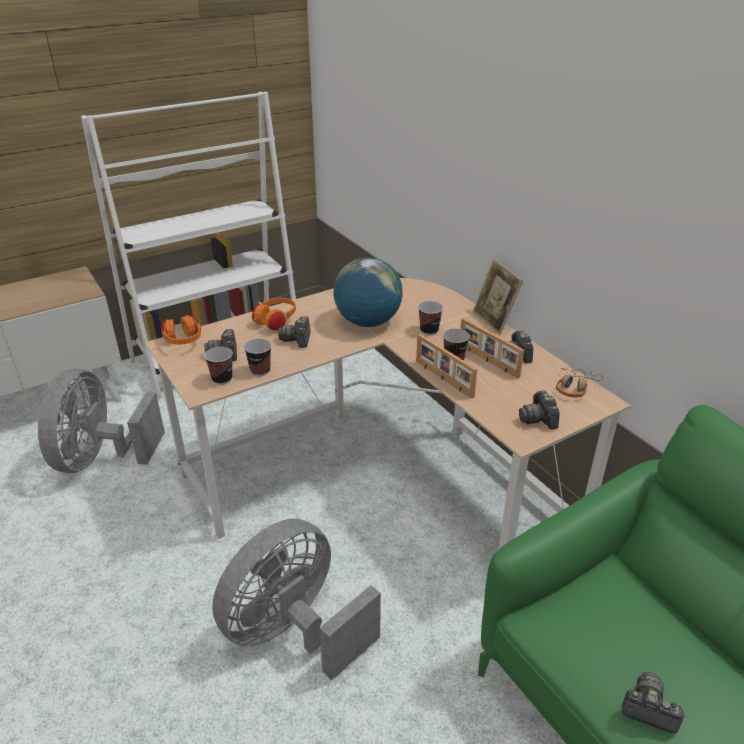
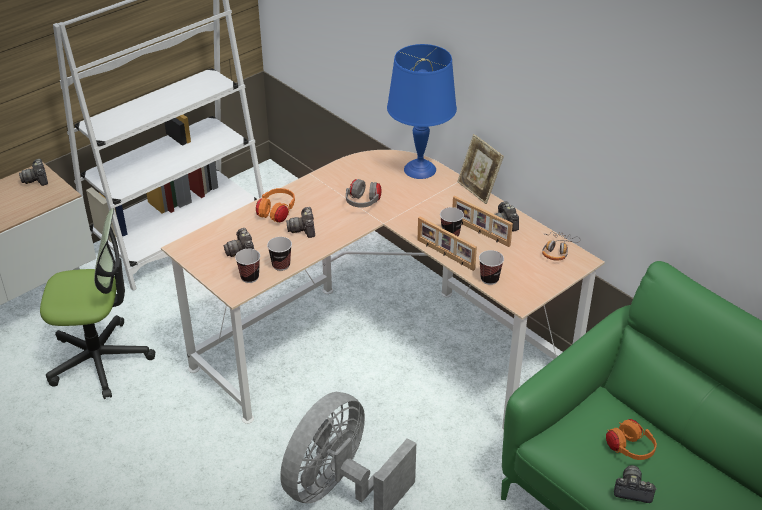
camera: 10 degrees left, 5 degrees up
(101, 458) = (100, 360): grey fan -> office chair
(183, 342) = (198, 244): orange headphones -> orange headphones (629, 449)
(368, 322) = (363, 203): globe -> grey headphones
(429, 331) = (421, 207): cup -> cup (489, 279)
(435, 298) = (419, 169): none -> blue table lamp
(538, 419) = (531, 283): camera -> camera (36, 179)

